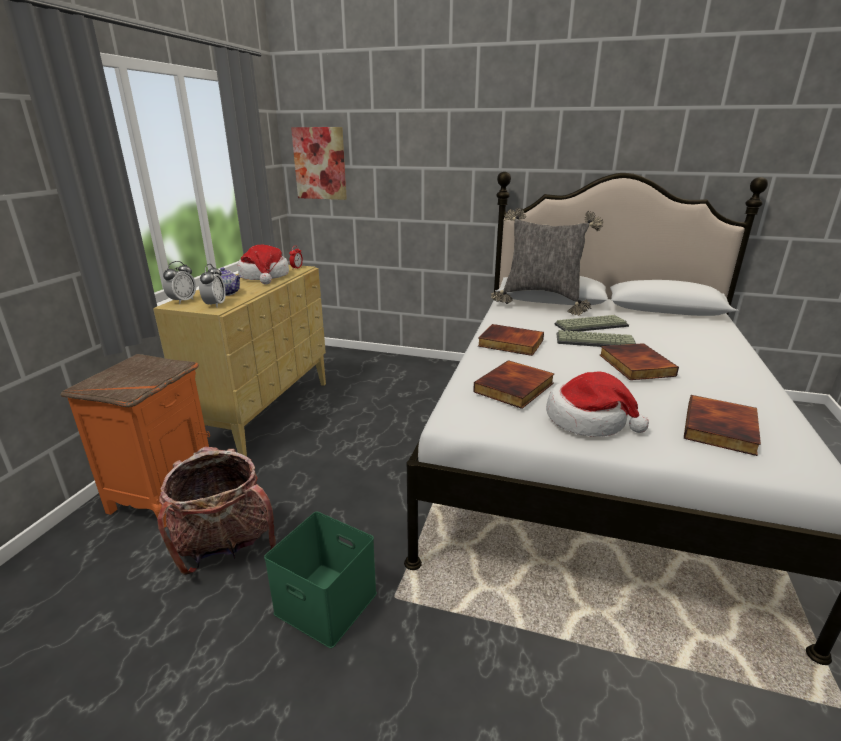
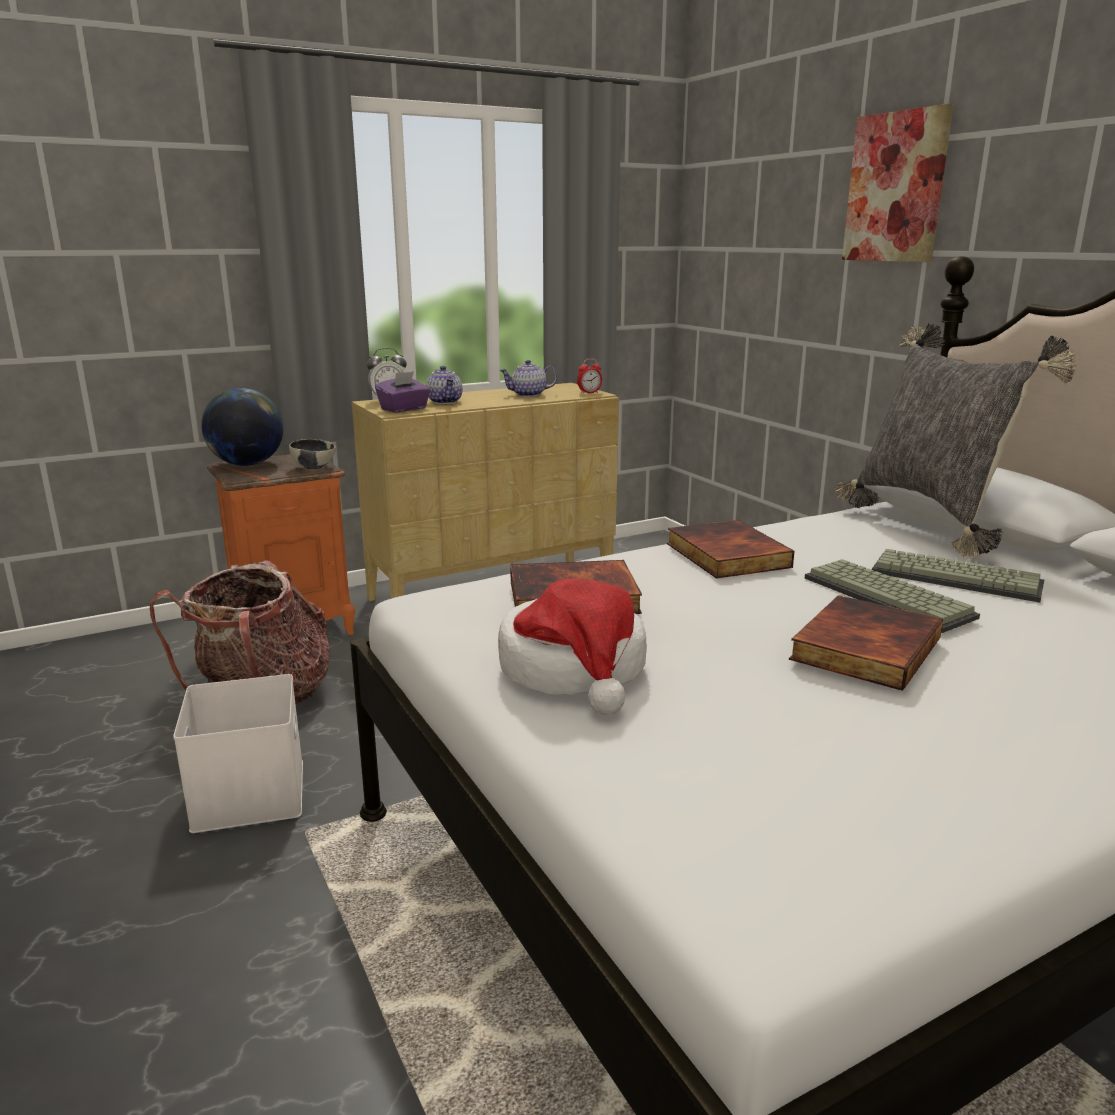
camera: 45 degrees right, 5 degrees down
(103, 381) = (247, 464): none -> globe
(169, 366) = (314, 467): none -> bowl
(215, 305) = (404, 409): alarm clock -> purple tissue box
(264, 276) = (528, 394): hat -> teapot
(320, 163) = (716, 245): picture -> picture (896, 188)
(323, 603) = (247, 793): green storage box -> white storage box
(722, 429) = (761, 781): book -> none

